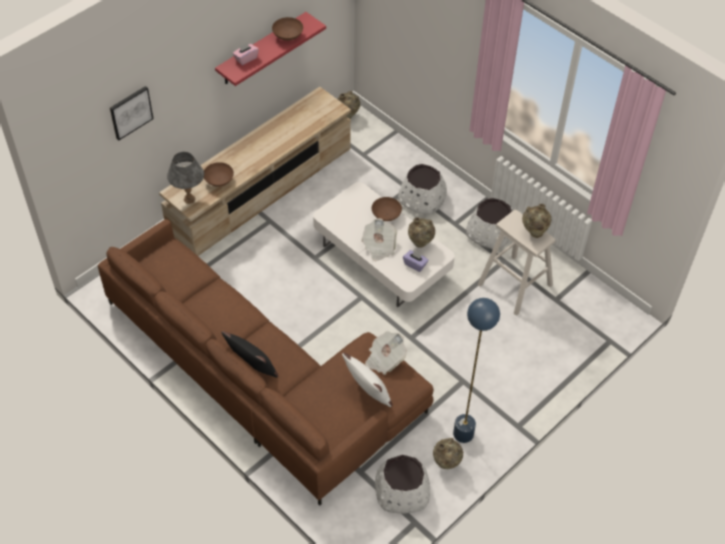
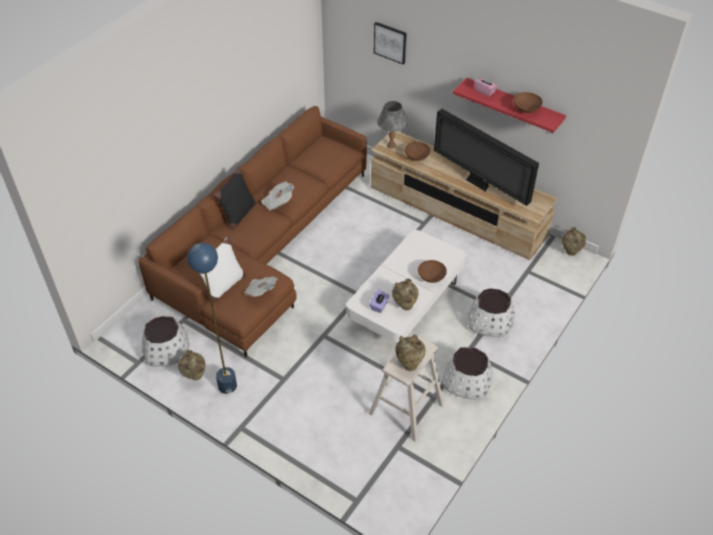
camera: 80 degrees right, 5 degrees down
(281, 139) = (479, 184): none -> television
(379, 246) = (393, 278): newspaper -> newspaper (278, 202)

